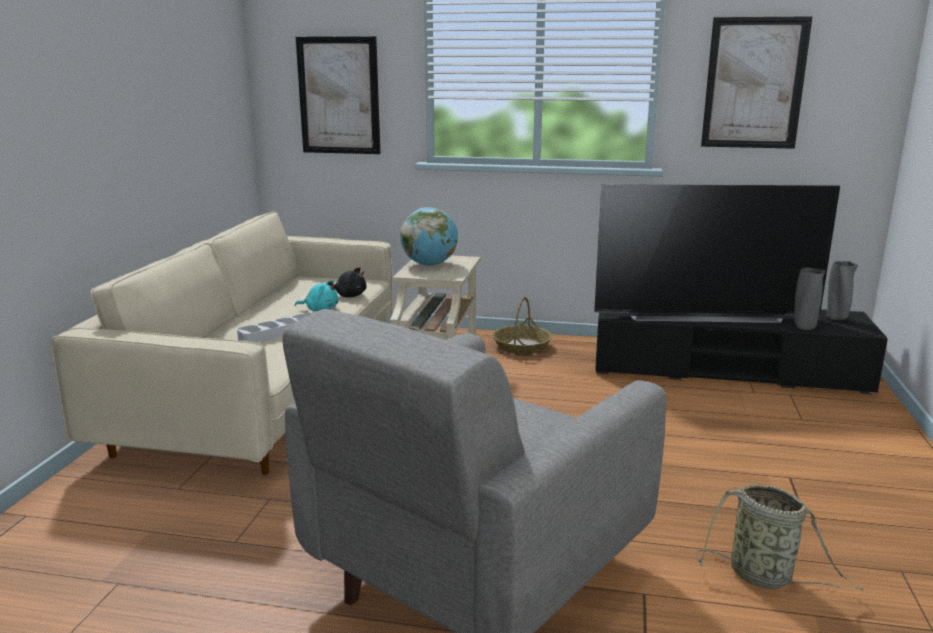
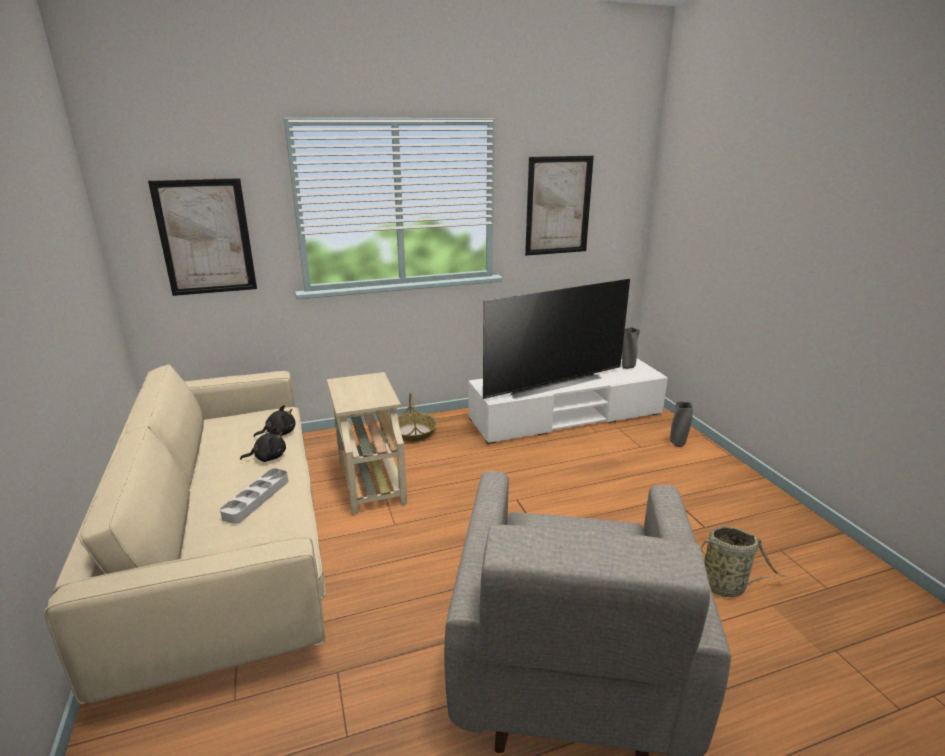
camera: 30 degrees left, 5 degrees up
(320, 309) = (268, 457): turquoise plush toy -> black plush toy
(429, 265) = (353, 390): globe -> none
(726, 369) = (566, 416): black tv stand -> white tv stand
(804, 327) = (617, 379): grey vase -> grey vase (678, 444)

